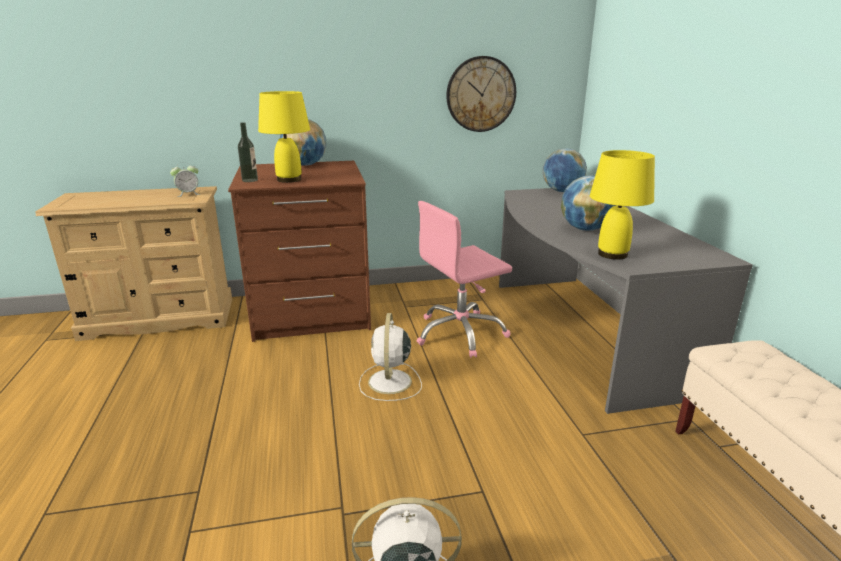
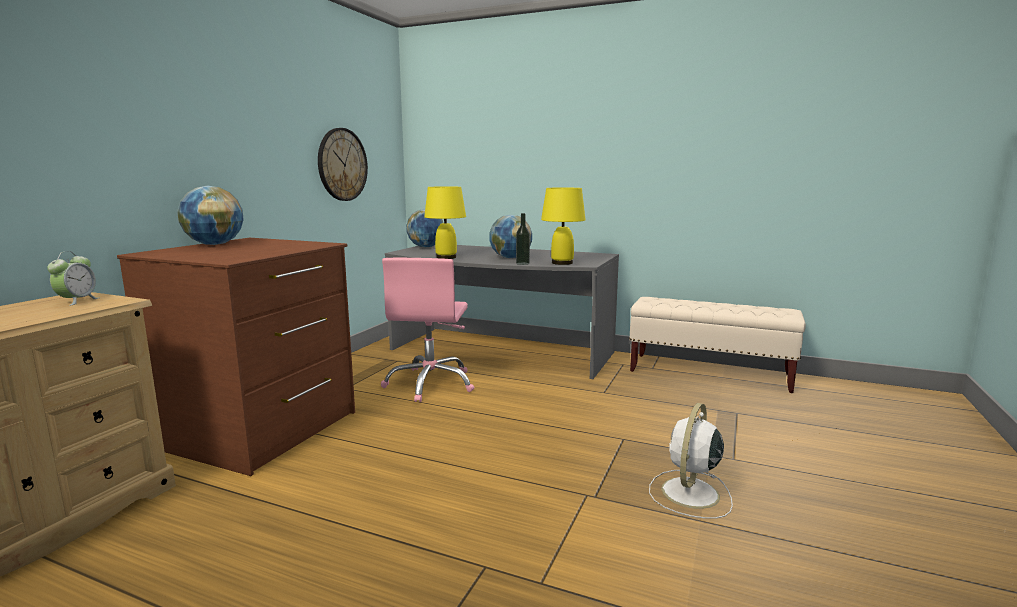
camera: 55 degrees left, 10 degrees down
(250, 180) = (216, 258): bottle -> bottle (522, 263)
(289, 179) = (261, 251): yellow table lamp -> yellow table lamp (446, 257)
(389, 383) = (453, 430): white fan -> none

